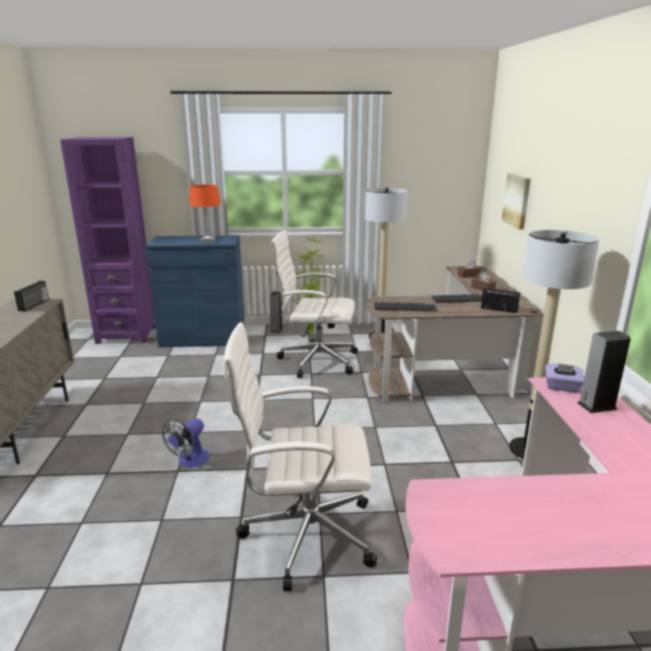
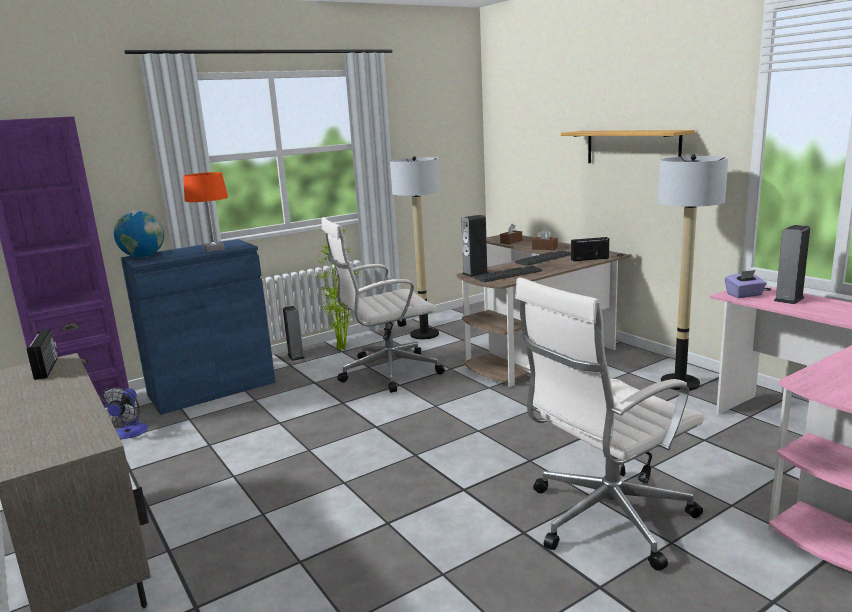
camera: 30 degrees left, 5 degrees down
(165, 238) = (143, 256): none -> globe
(190, 461) = (388, 508): fan -> fan (129, 434)
(383, 300) = (475, 273): none -> speaker
(517, 200) = (551, 153): picture -> none
(562, 209) = (632, 147): none -> shelf

